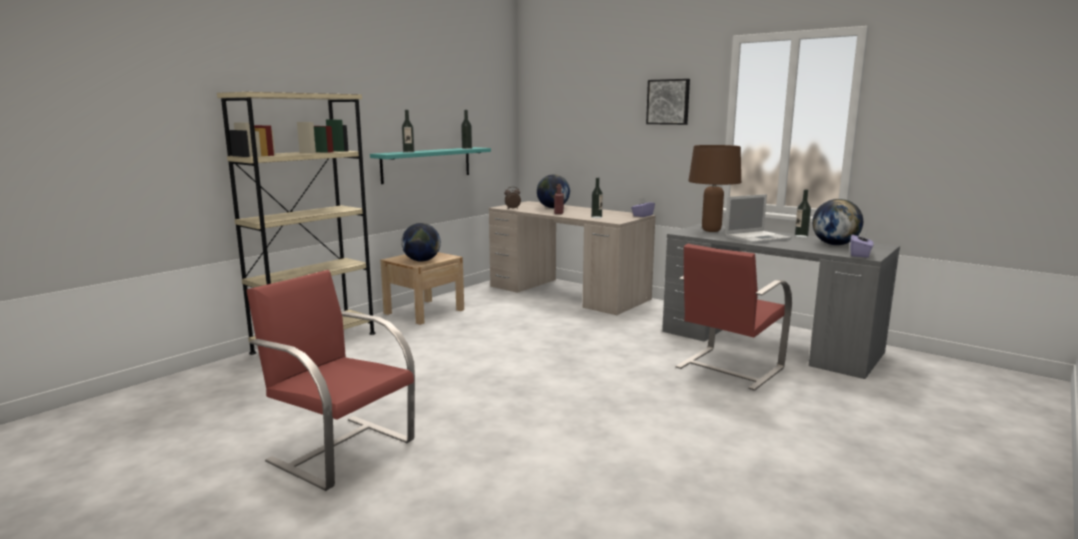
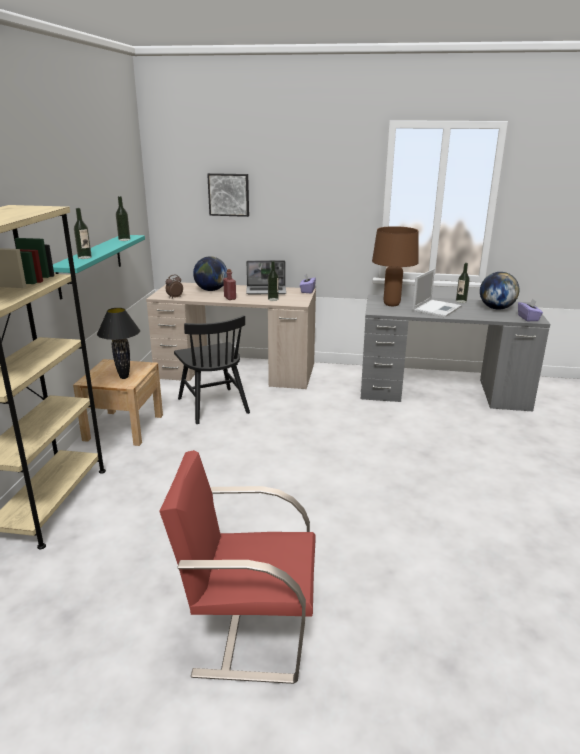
camera: 30 degrees left, 10 degrees up
(421, 261) = (124, 377): globe -> black table lamp
(514, 311) = (213, 405): none -> black chair
(602, 212) = (266, 291): none -> laptop
(668, 102) = (324, 181): picture -> picture (229, 194)
(728, 368) = (444, 425): red chair -> none

